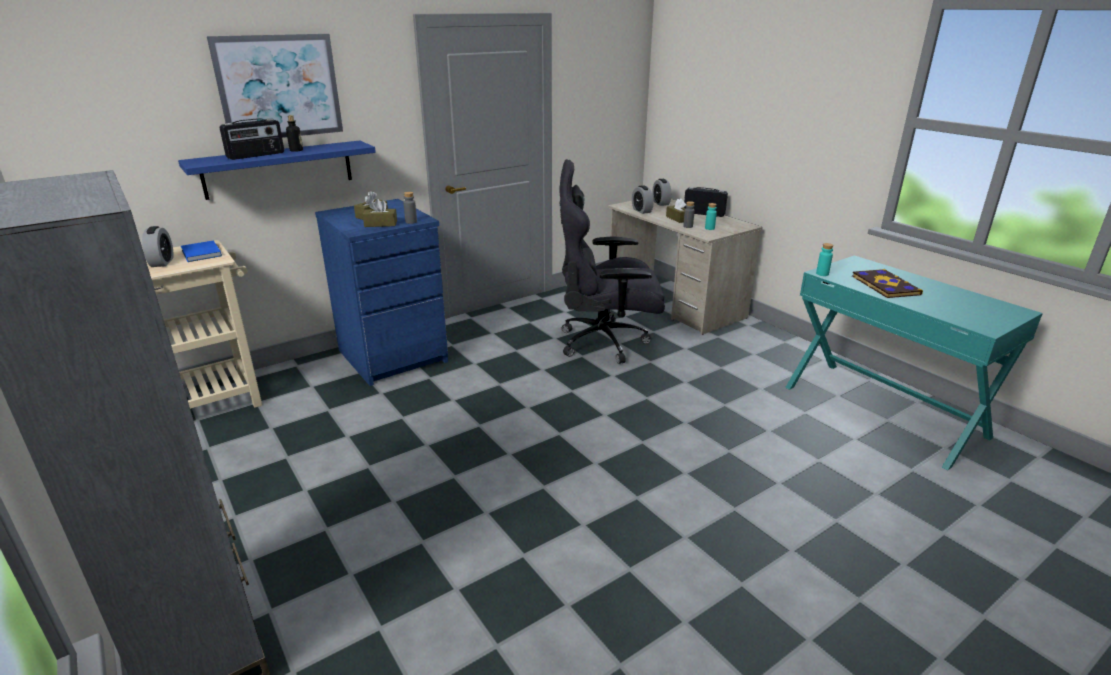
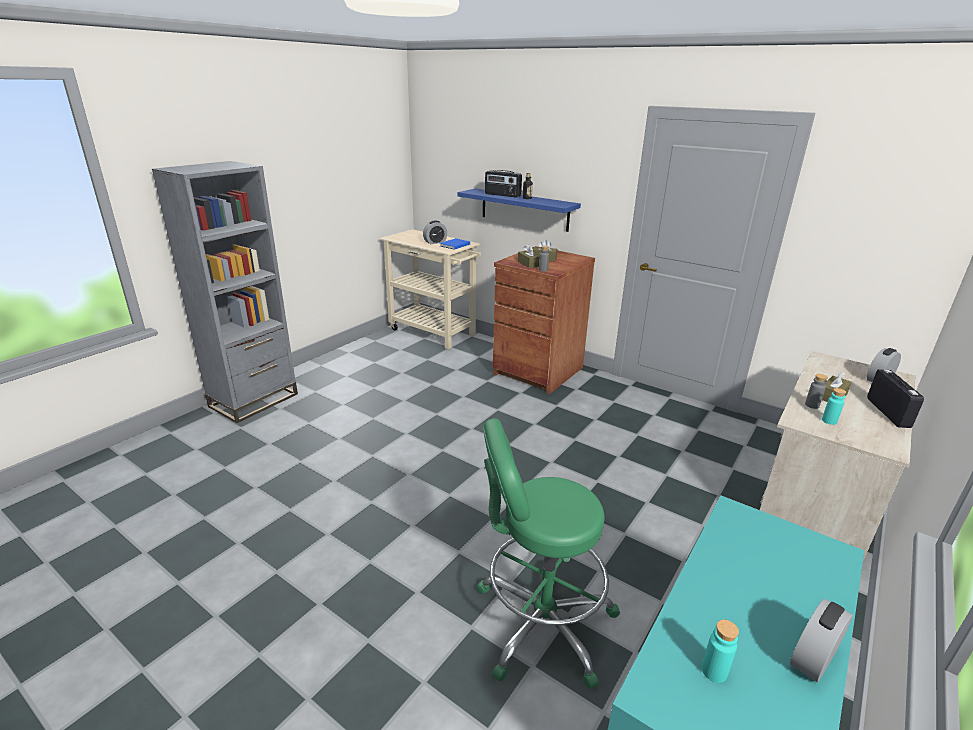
camera: 70 degrees right, 0 degrees up
(279, 87) = (536, 152): picture -> none
(394, 356) = (539, 371): blue dresser -> brown dresser
(608, 342) = (660, 467): black office chair -> none
(641, 211) = (824, 371): alarm clock -> alarm clock (813, 658)
(777, 446) = (541, 623): none -> green stool
(822, 274) = (729, 511): turquoise bottle -> turquoise bottle (714, 671)
(884, 285) = (745, 577): book -> none

